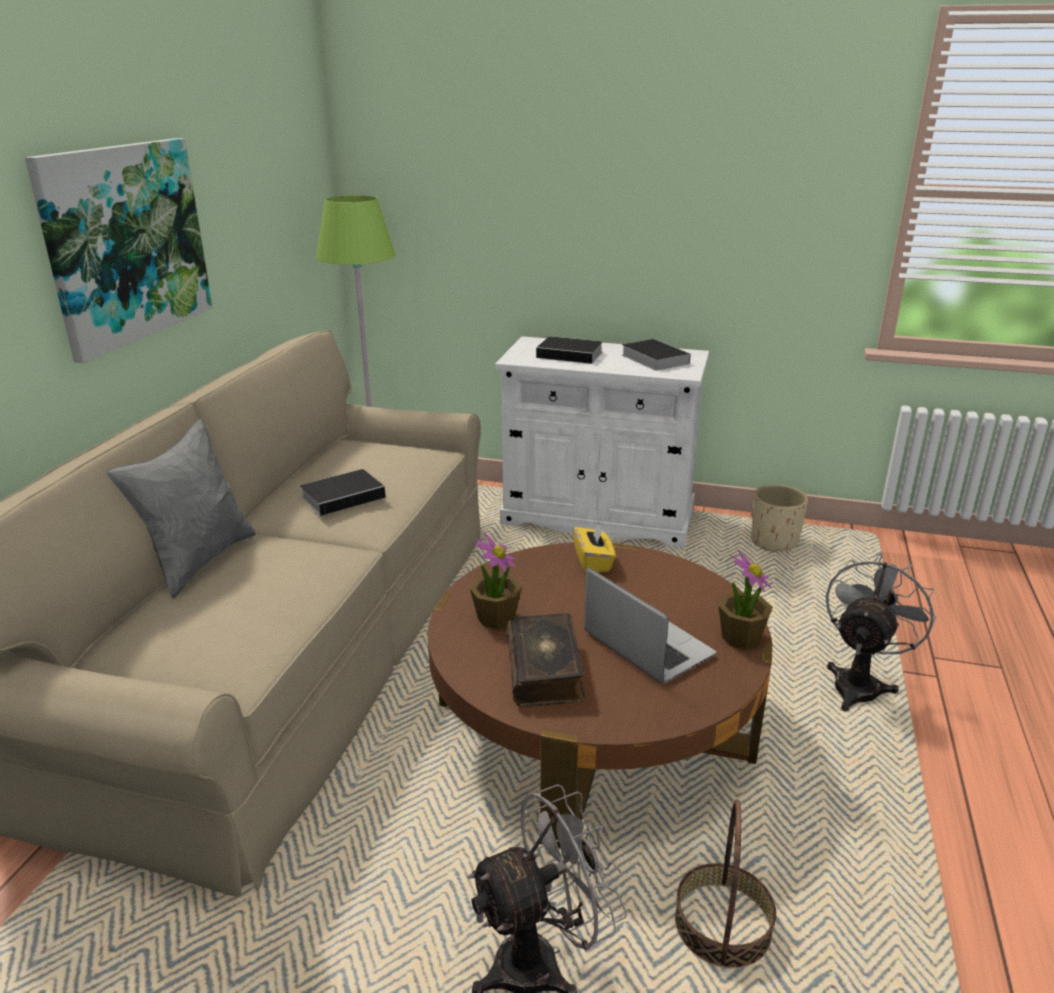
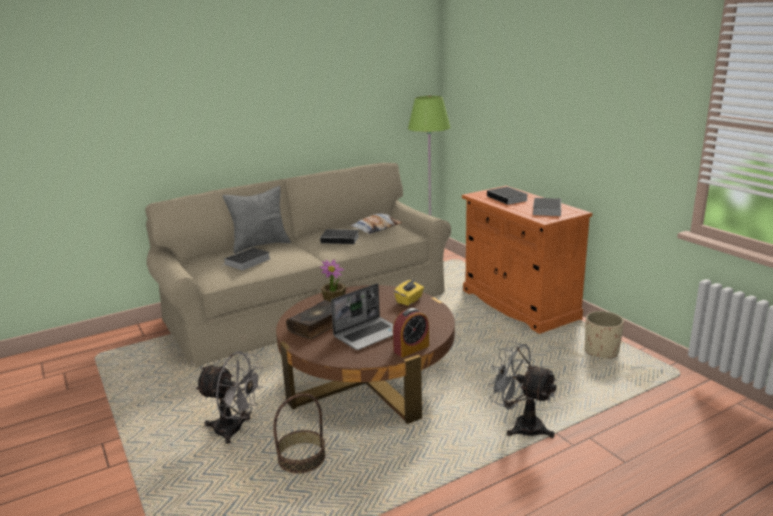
camera: 45 degrees right, 5 degrees down
(126, 243) = (280, 108): picture -> none
(243, 605) = (247, 262): none -> book
(365, 458) = (376, 228): none -> pillow
(598, 517) = (519, 304): white cabinet -> orange cabinet
(645, 645) = (368, 334): laptop -> laptop turned 45 degrees clockwise
(741, 637) = (411, 348): potted plant -> alarm clock
(859, 683) = (520, 426): grey fan -> grey fan turned 135 degrees counterclockwise

